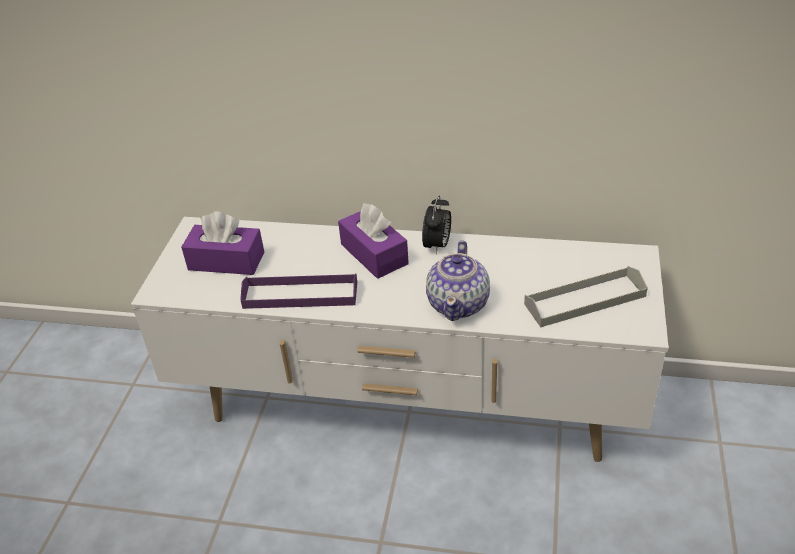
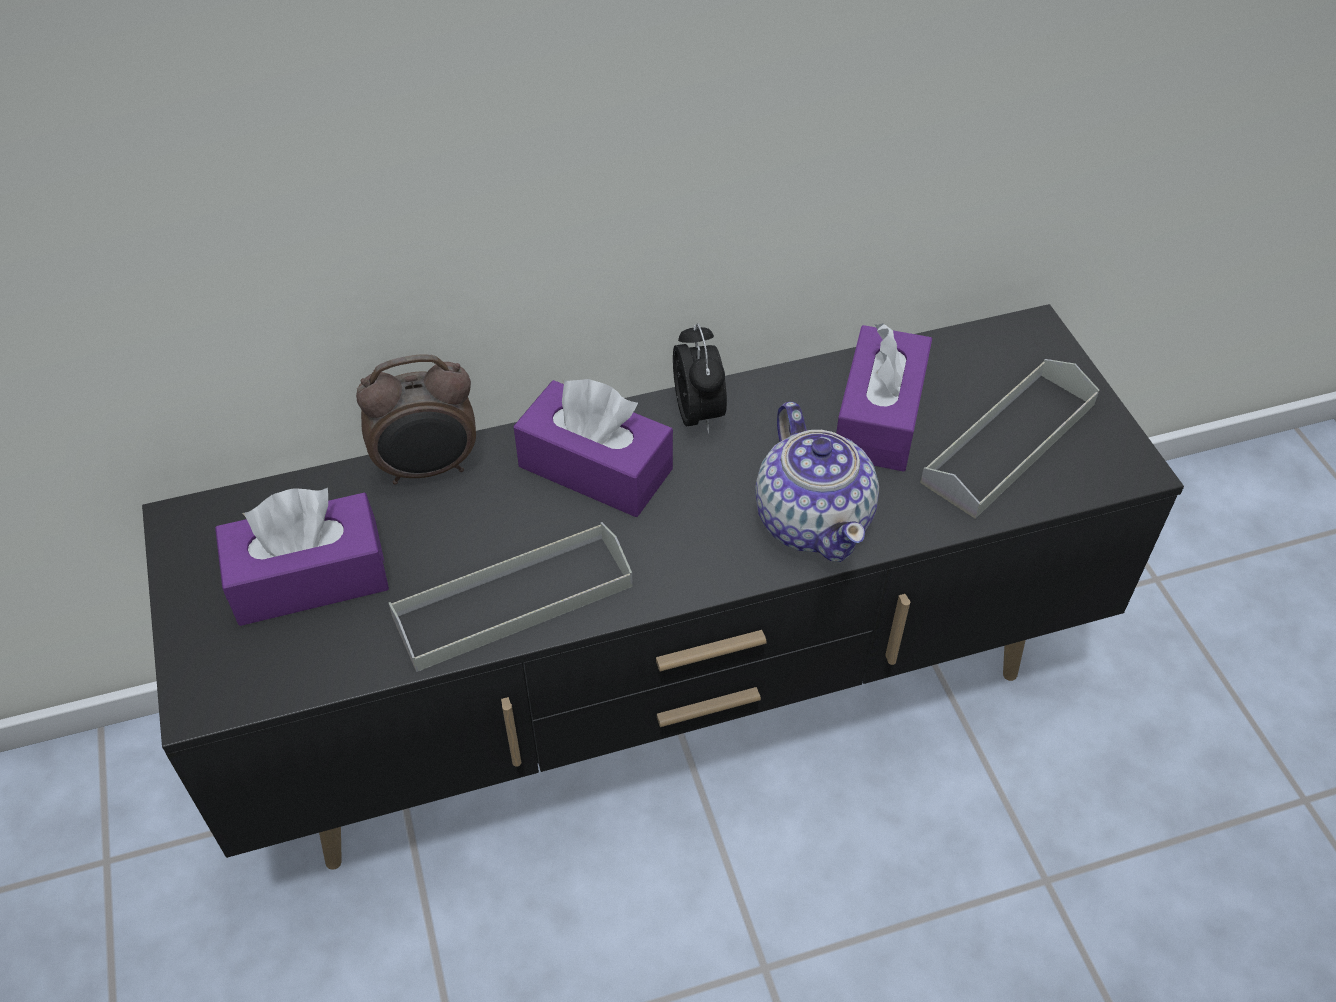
camera: 30 degrees left, 10 degrees up
(300, 295) = (513, 601): purple tray -> grey tray
(303, 234) = (428, 469): none -> alarm clock
(409, 408) = (669, 703): white tv stand -> black tv stand
(525, 271) = (879, 417): none -> purple tissue box

